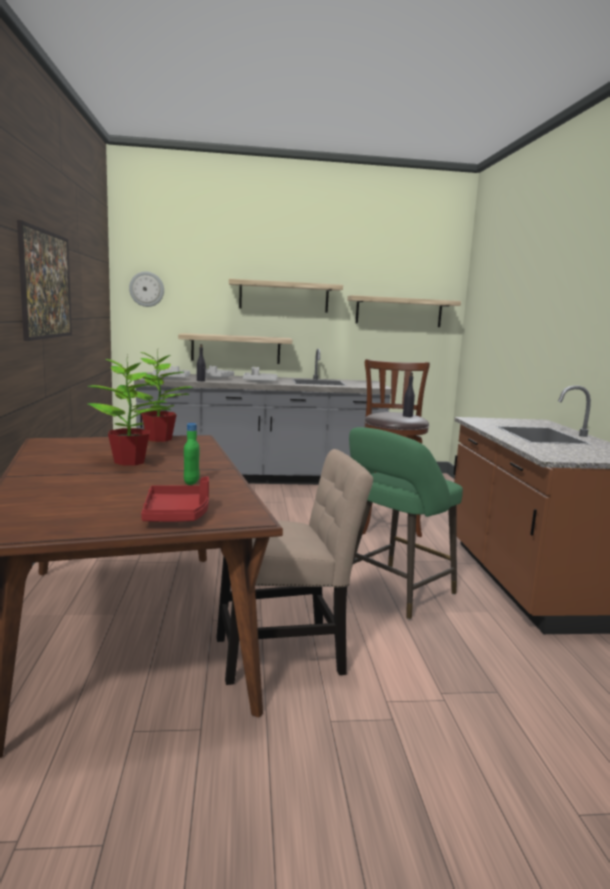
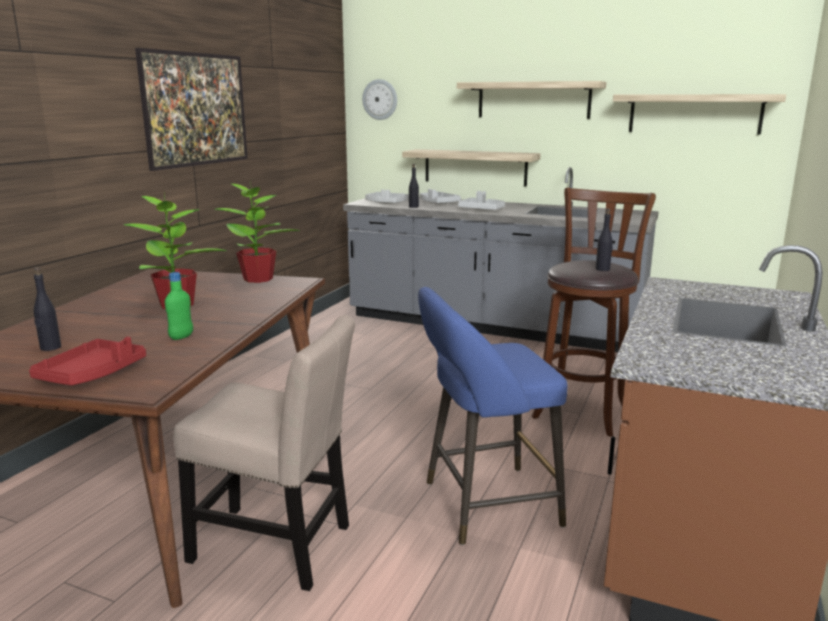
camera: 30 degrees right, 5 degrees up
(86, 502) = (50, 348): none -> black bottle
(394, 593) = (484, 505): green stool -> blue stool

